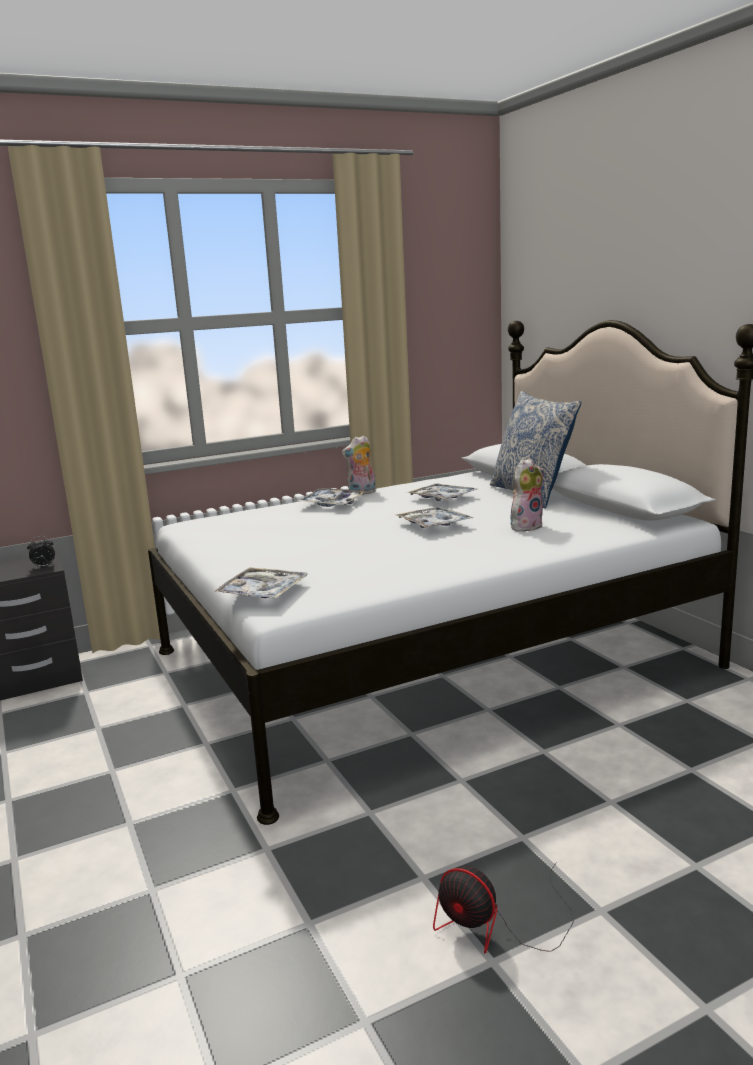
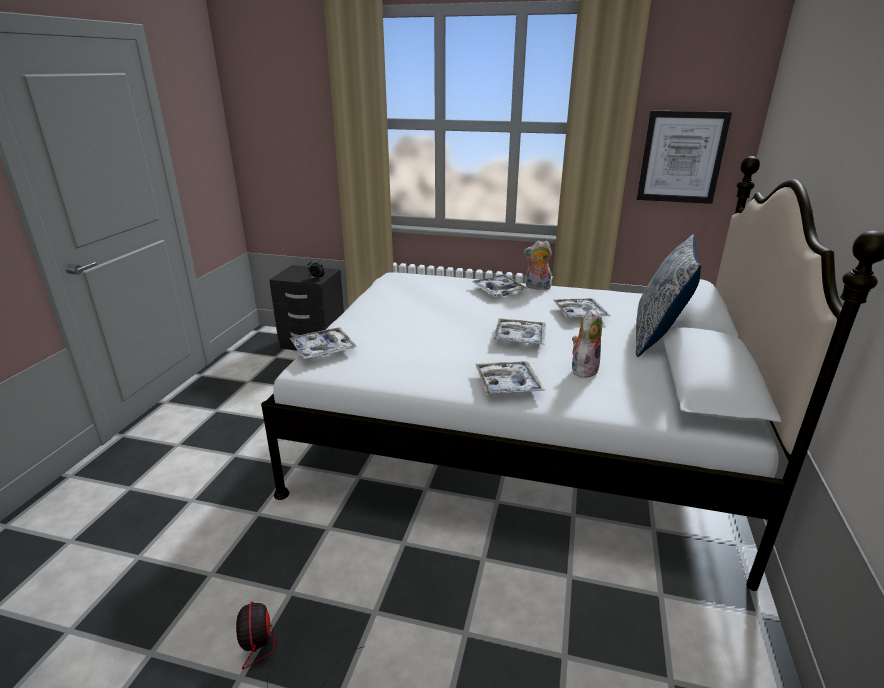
camera: 40 degrees right, 10 degrees up
(444, 333) = (681, 157): none -> picture
(495, 553) = (508, 384): none -> tray
(526, 526) = (583, 369): plush toy -> plush toy turned 60 degrees counterclockwise

